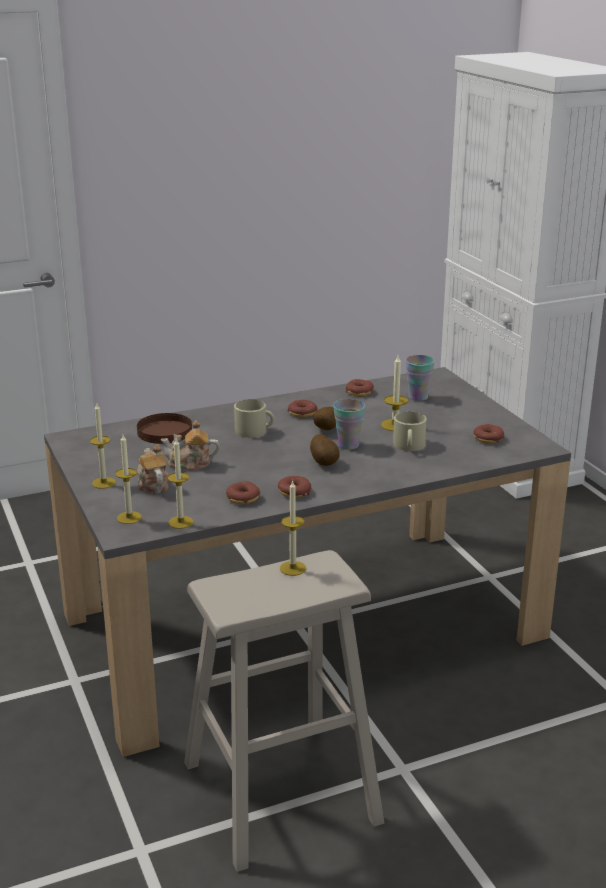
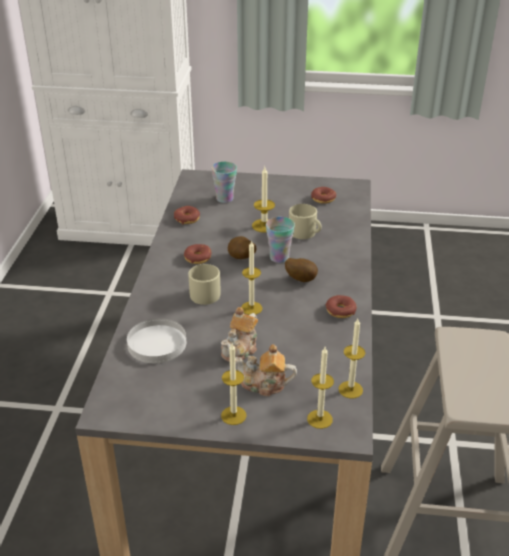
camera: 60 degrees left, 10 degrees up
(164, 431) = (156, 343): brown plate -> white plate
(243, 498) = (331, 340): donut -> none
(293, 568) = (457, 355): candle -> candle (251, 308)

